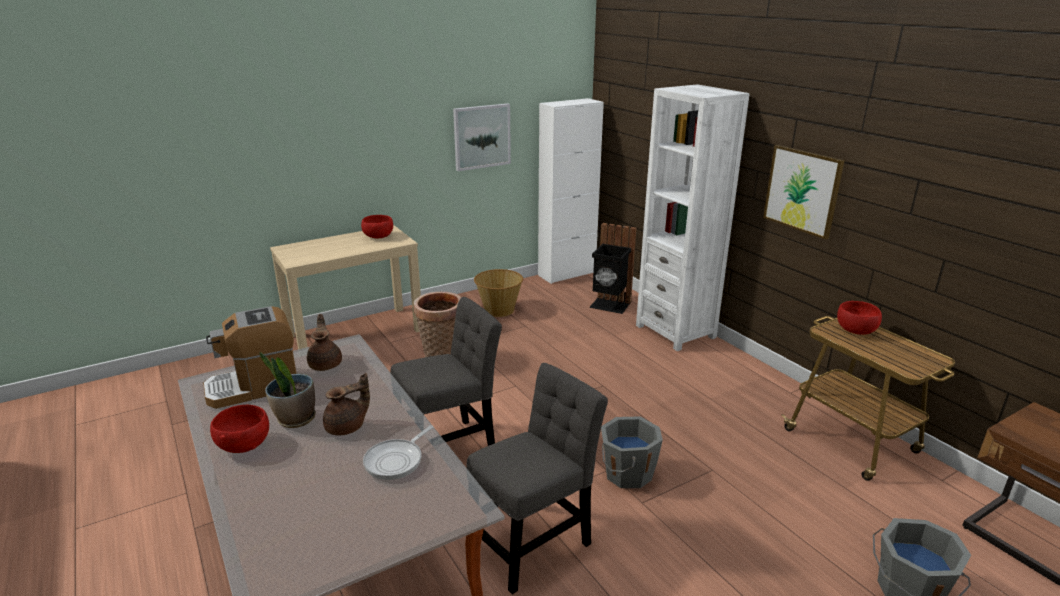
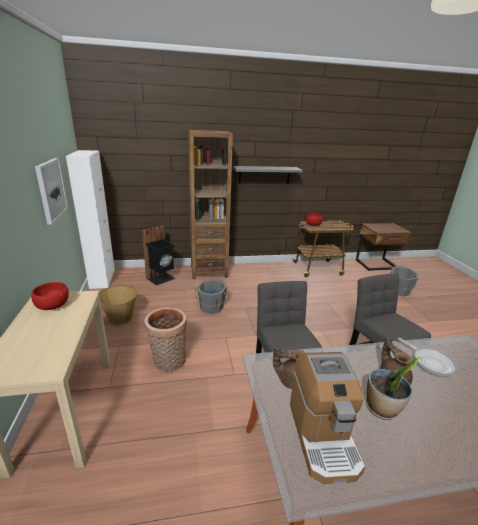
camera: 70 degrees left, 0 degrees up
(243, 445) = (425, 449): red bowl -> none
(627, 473) = (325, 325): grey bucket -> grey bucket (211, 307)
(675, 331) = (209, 271): white bookcase -> brown bookcase
(802, 190) = (264, 175): picture -> grey shelf

